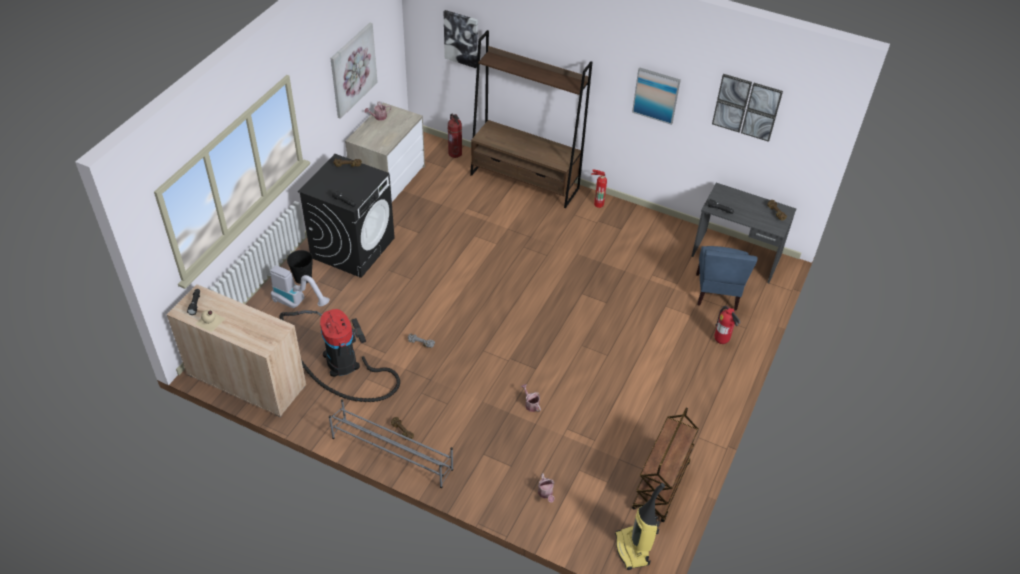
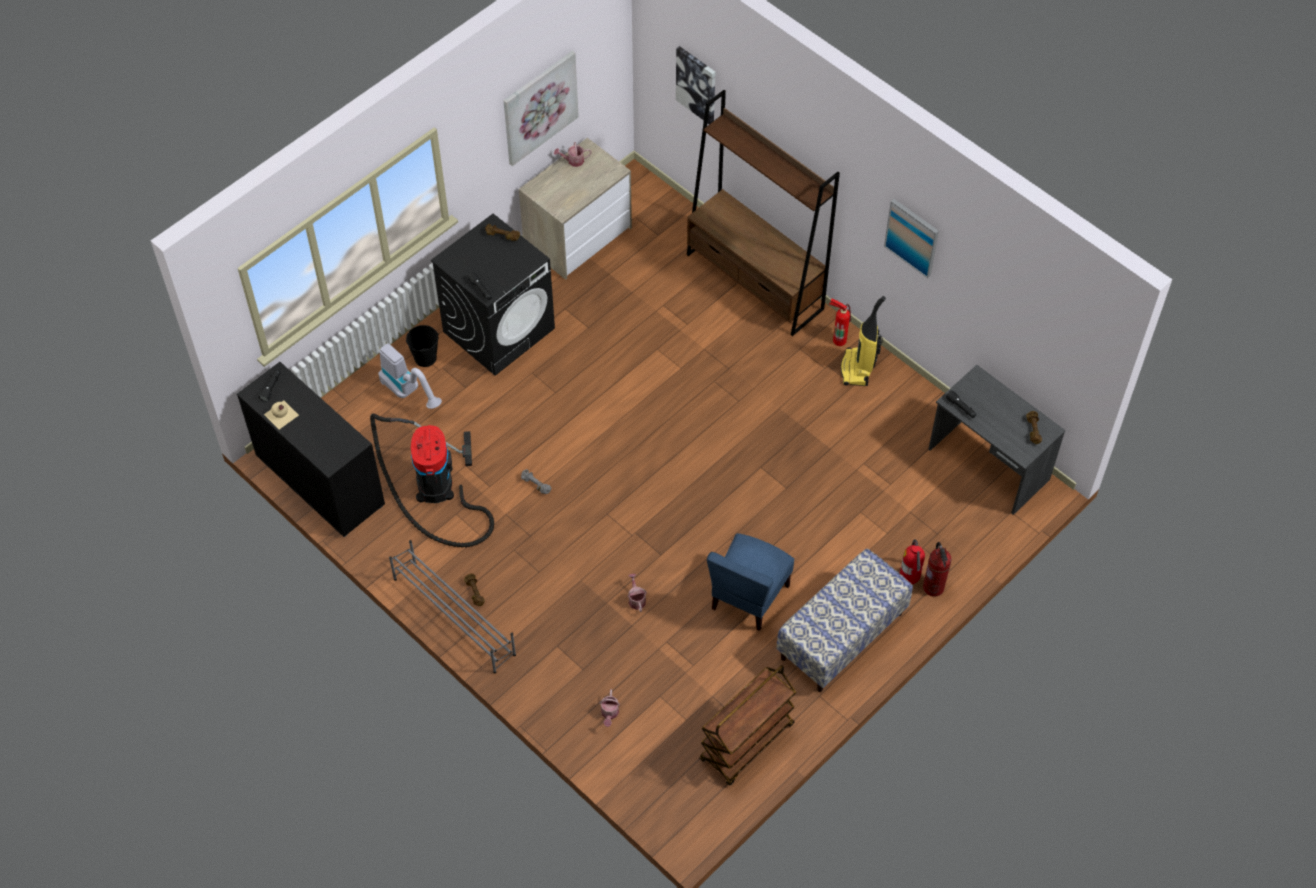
camera: 20 degrees right, 10 degrees up
(246, 380) = (320, 480): beige cabinet -> black cabinet
(455, 153) = (679, 216): fire extinguisher -> fire extinguisher (933, 587)
(633, 549) = (681, 806): vacuum cleaner -> vacuum cleaner (857, 369)
(693, 391) = (841, 636): none -> bench
(717, 292) = (937, 510): blue chair -> blue chair (749, 597)
(746, 107) = (1011, 291): picture -> none

